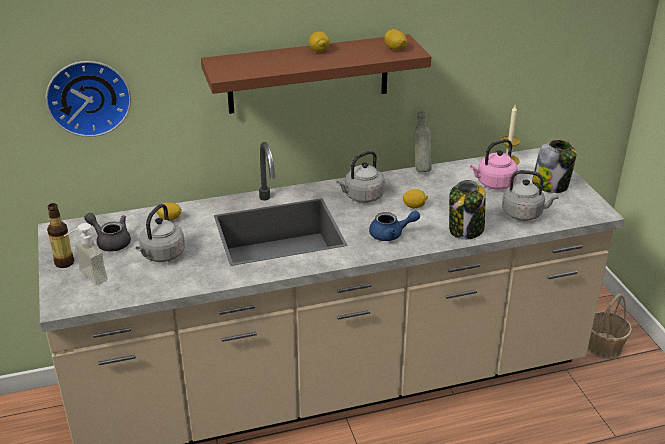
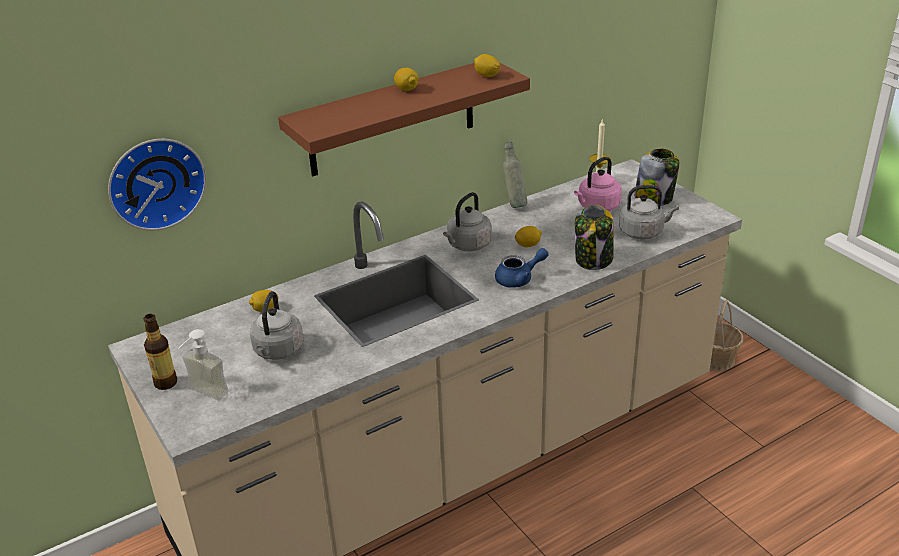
camera: 15 degrees left, 0 degrees up
(110, 241) = (209, 348): grey teapot -> none

